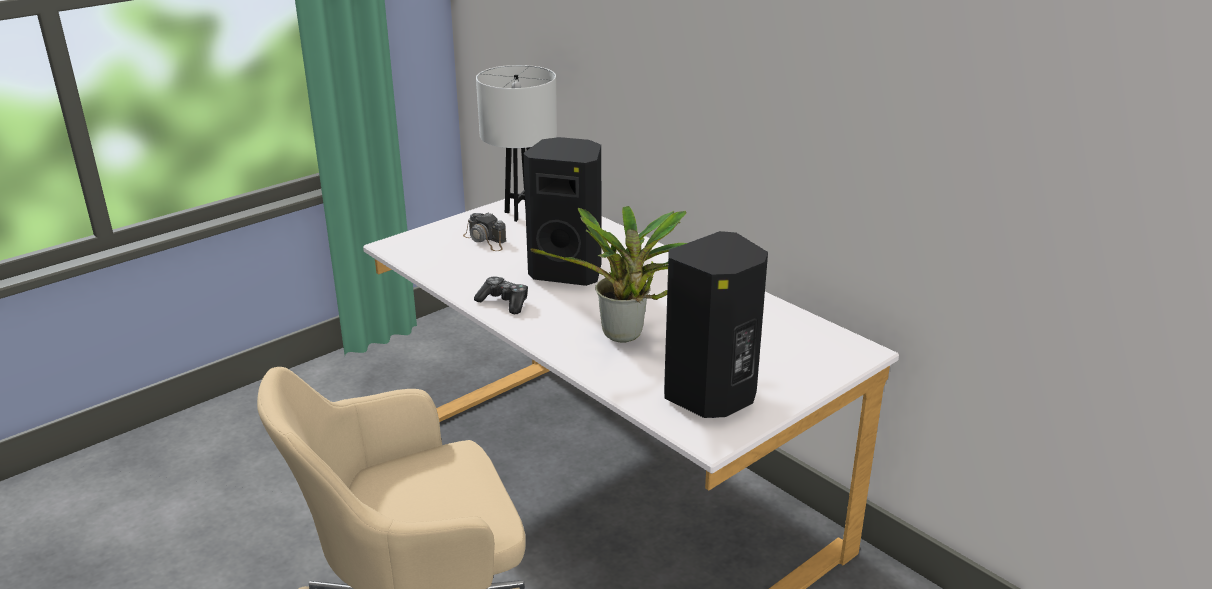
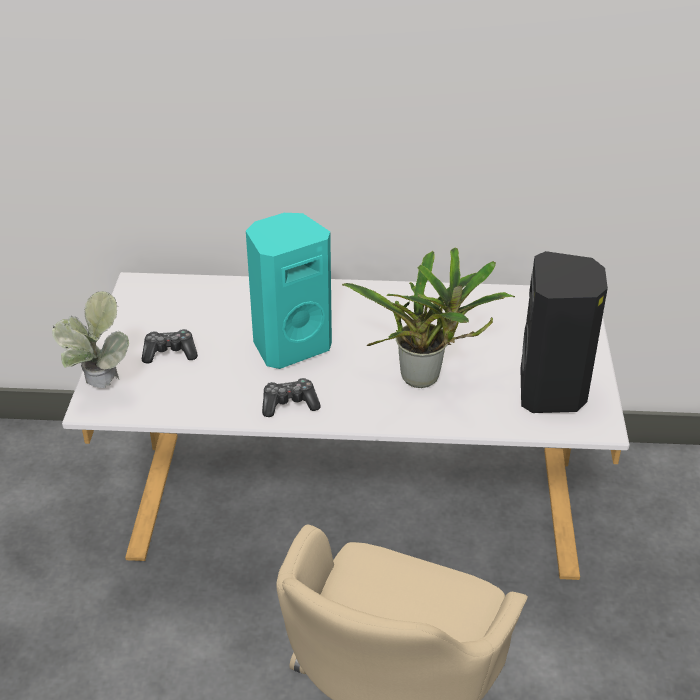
camera: 45 degrees left, 10 degrees up
(411, 239) = (99, 390): none -> potted plant
(486, 240) = (170, 353): camera -> game controller
(521, 214) = (155, 309): white table lamp -> none
(568, 272) = (290, 345): black speaker -> turquoise speaker

